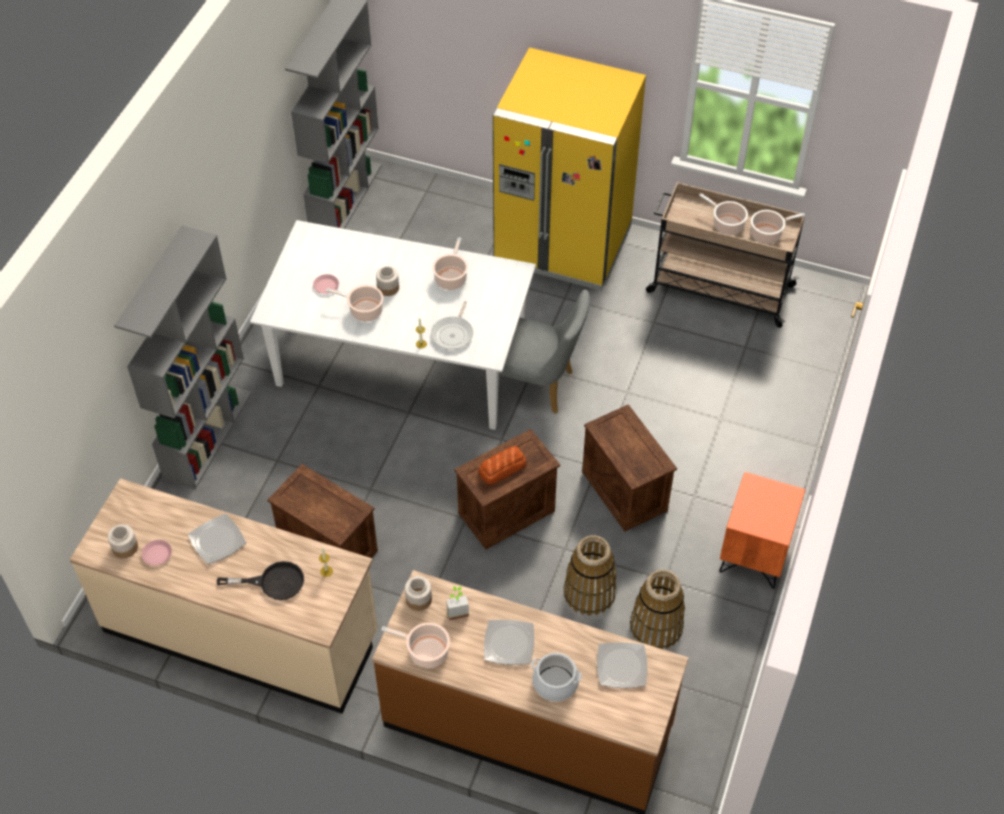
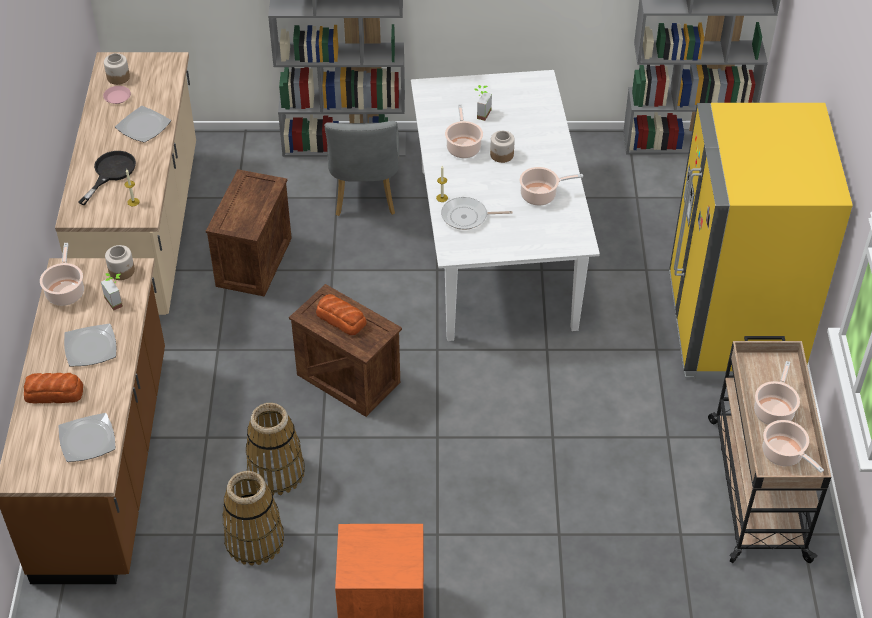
camera: 70 degrees right, 5 degrees down
(273, 582) = (110, 173): black frying pan -> black frying pan turned 135 degrees counterclockwise
(326, 286) = (480, 113): pink plate -> potted plant
(539, 386) = (521, 361): grey chair -> grey chair (365, 197)
(555, 683) = (54, 393): cooking pot -> bread
(623, 491) = (416, 468): crate -> none

